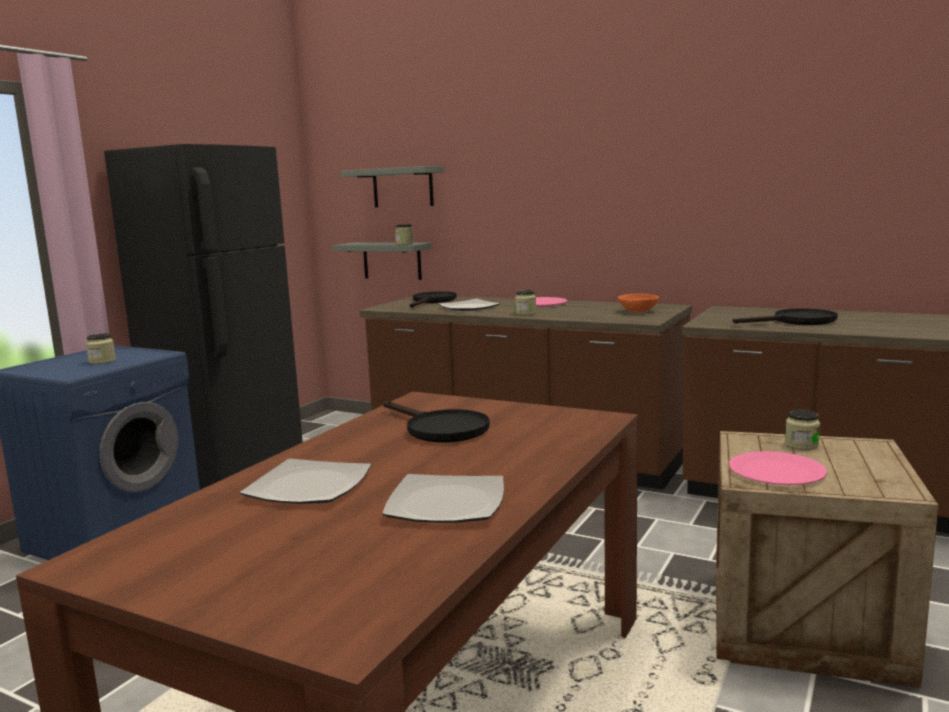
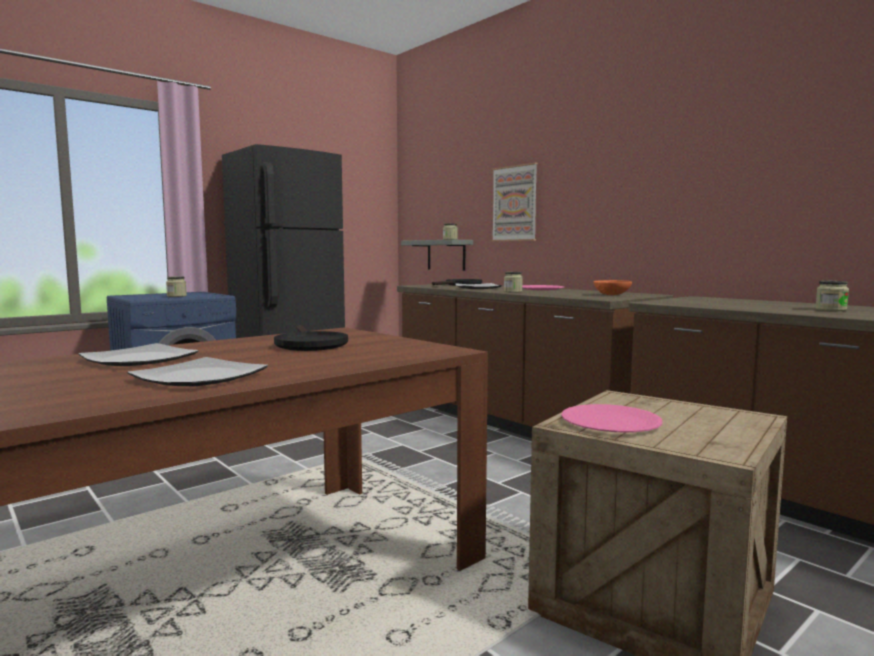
camera: 20 degrees right, 5 degrees down
(403, 187) = (456, 195): grey shelf -> none
(488, 201) = (515, 203): none -> picture
(797, 321) = (751, 305): black frying pan -> none
(801, 445) = (672, 408): jar -> jar (831, 309)

